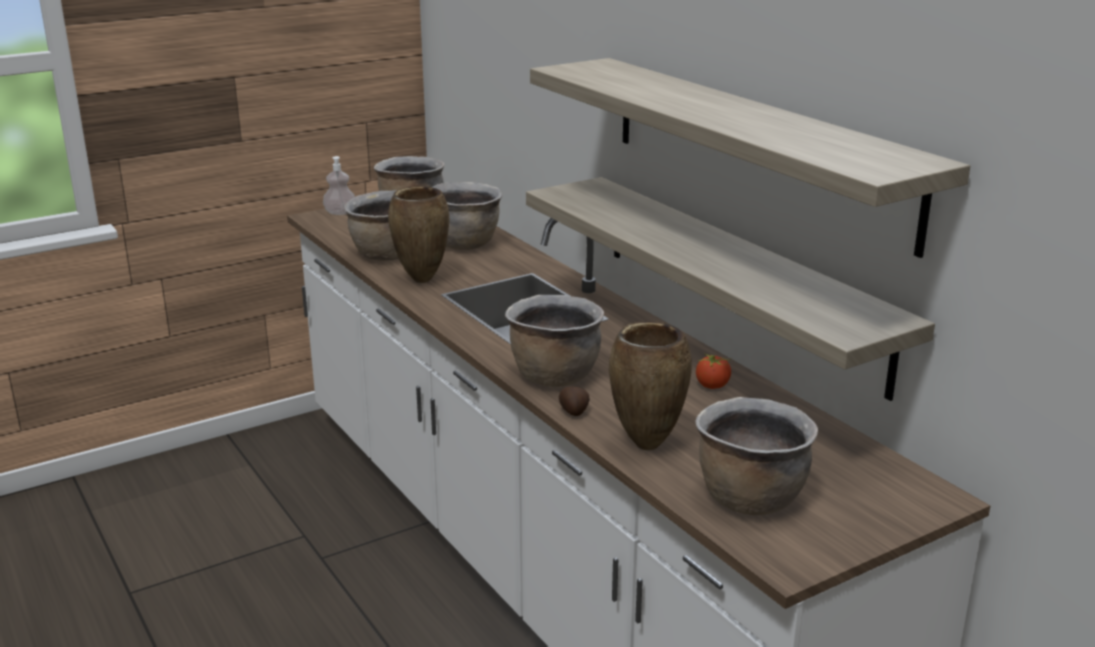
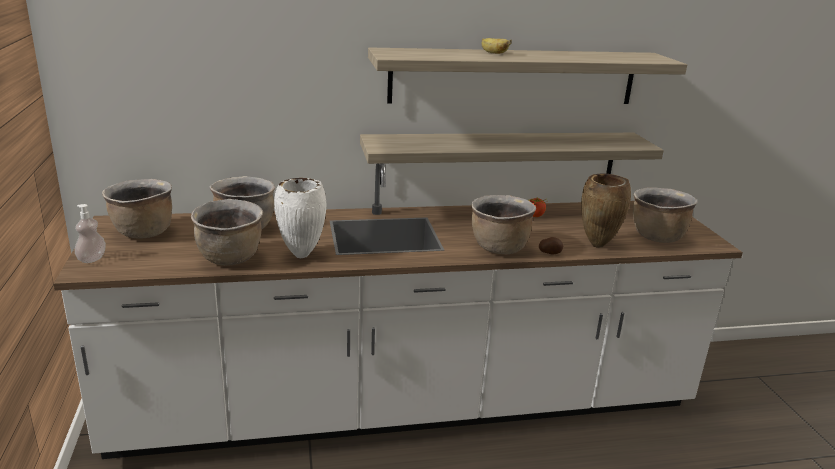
camera: 70 degrees left, 0 degrees up
(421, 281) = (301, 256): brown vase -> white vase
(691, 95) = (493, 53): none -> banana

